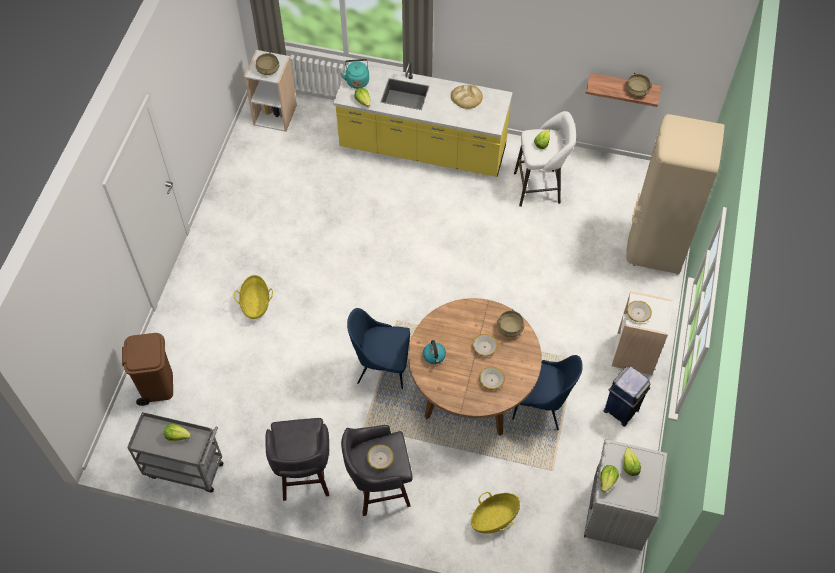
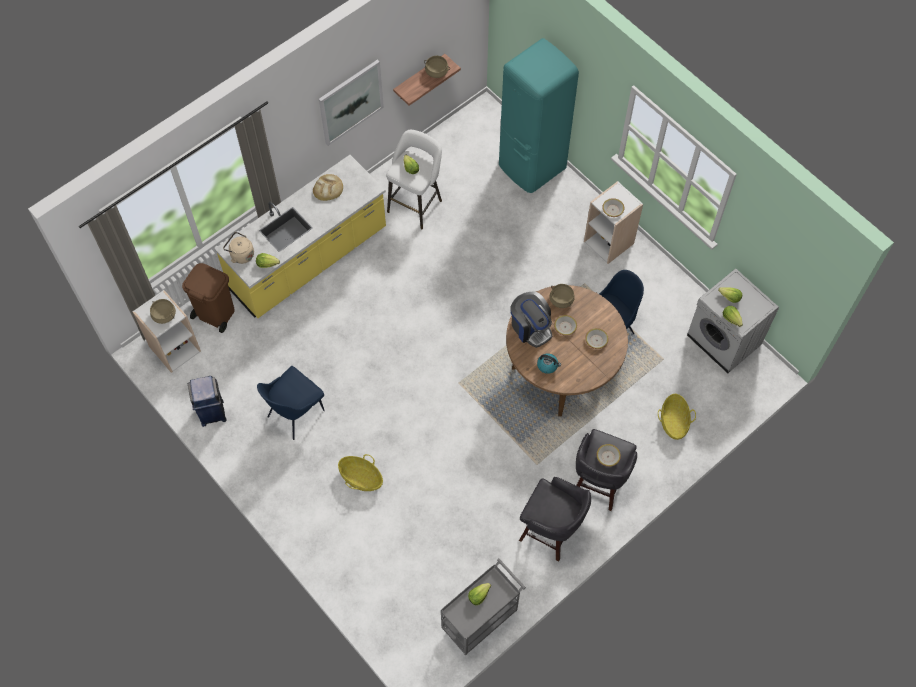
camera: 55 degrees left, 5 degrees up
(157, 385) = (383, 600): brown trash can -> brown trash can (215, 313)
(357, 80) = (241, 254): turquoise kettle -> beige kettle
(382, 369) = (494, 420): blue chair -> blue chair (295, 414)
(462, 320) = (530, 327): none -> coffee machine
(539, 46) = (351, 102): none -> picture
(622, 409) = (647, 281): blue trash can -> blue trash can (212, 412)
(654, 247) = (530, 167): beige fridge -> turquoise fridge

